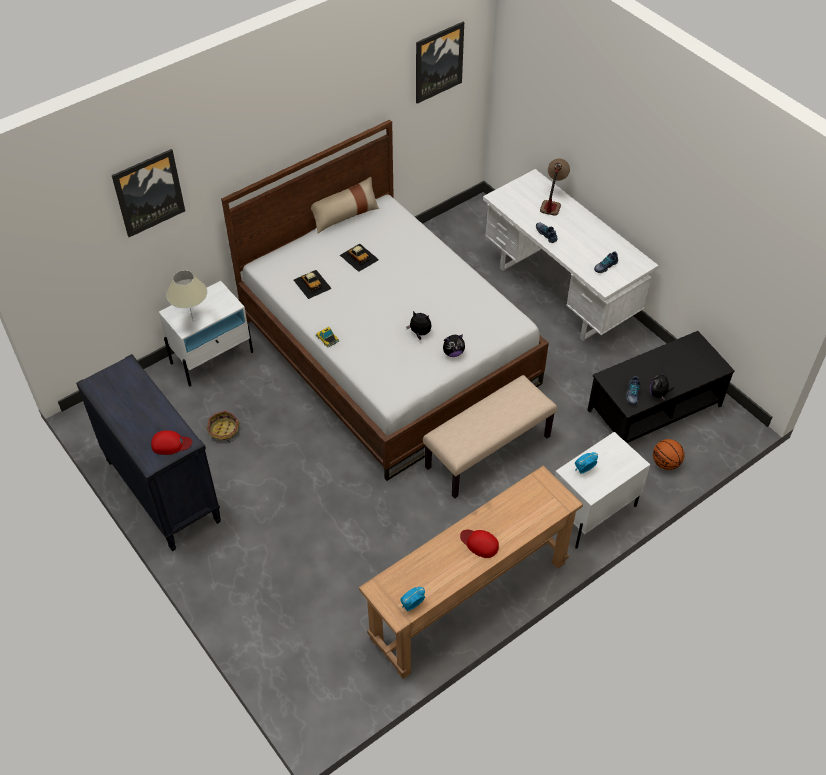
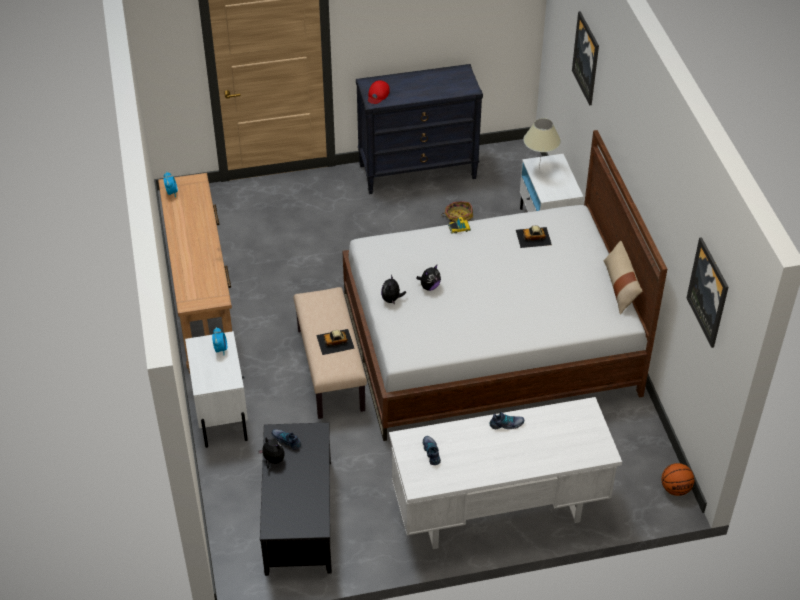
camera: 115 degrees right, 5 degrees down
(359, 257) = (553, 278): toy car -> toy car (335, 342)
(479, 543) = (191, 242): red cap -> none
(552, 201) = (557, 452): table lamp -> none
(665, 463) = (232, 492): basketball -> basketball (675, 489)

